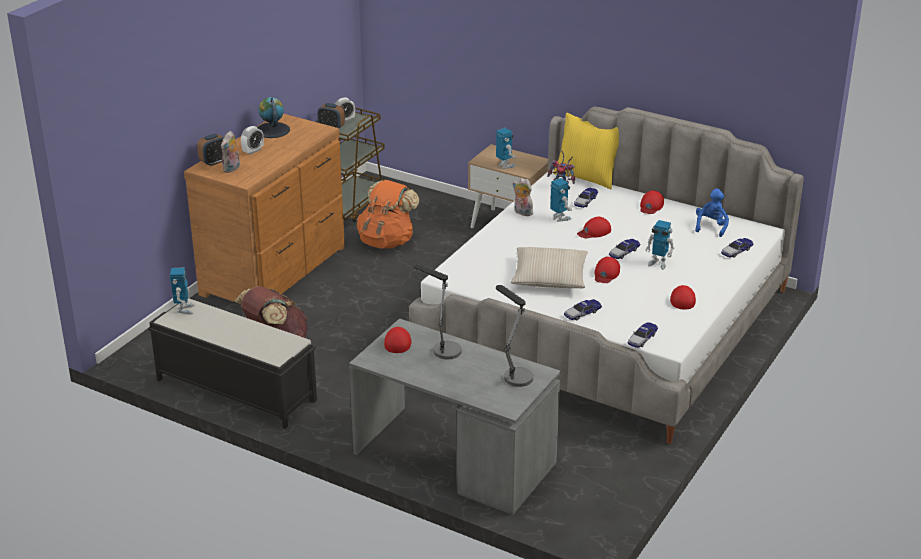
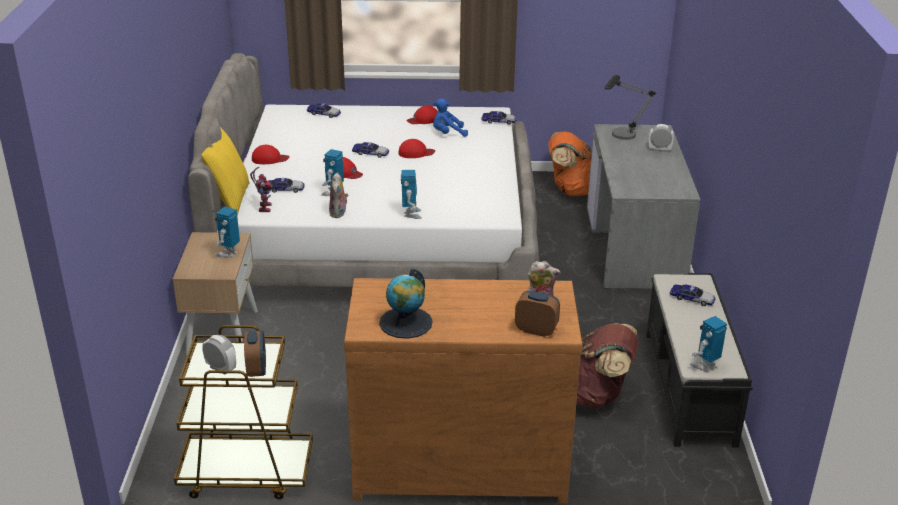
camera: 120 degrees left, 0 degrees up
(253, 151) = (477, 313): alarm clock -> alarm clock (659, 149)
(387, 241) = (321, 404): orange backpack -> orange backpack (572, 190)
(398, 341) = (645, 188): red cap -> none
(441, 347) = (627, 170): table lamp -> none
(549, 277) = (447, 173): beige pillow -> none
(582, 313) = (488, 149): toy car -> toy car (692, 298)
(658, 263) = (376, 137): toy robot -> toy robot (411, 214)
(711, 227) = (288, 129): blue plush toy -> blue plush toy (447, 134)

